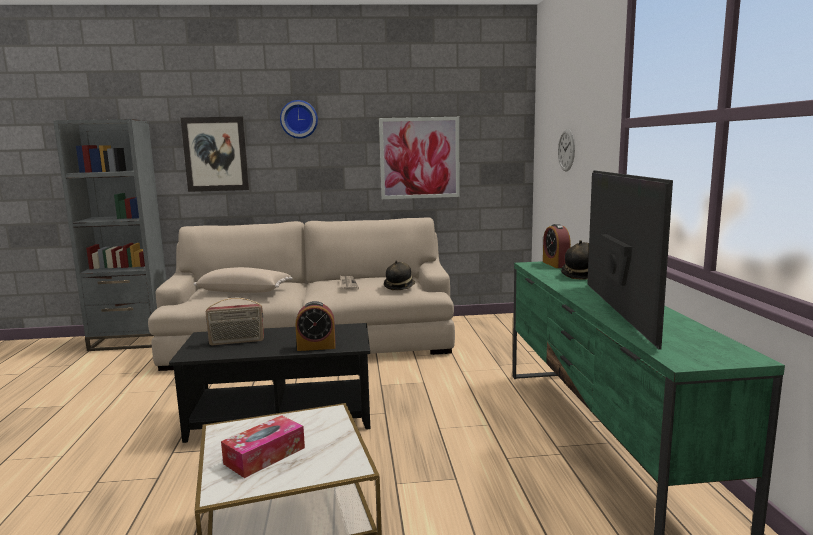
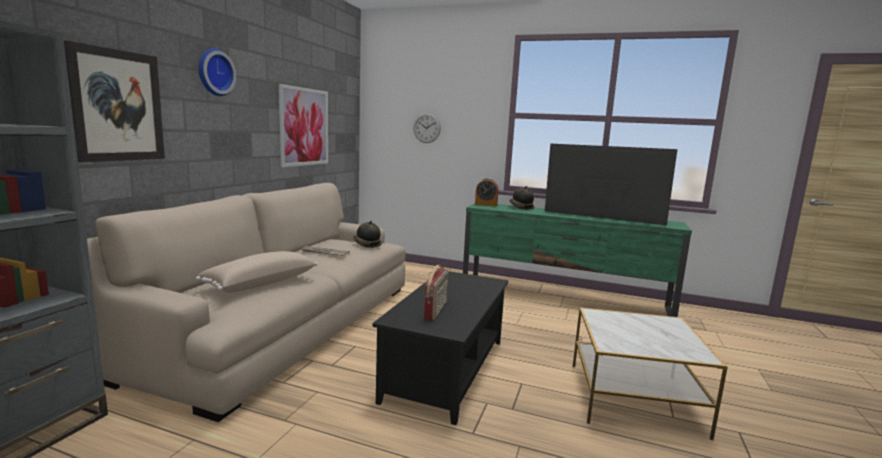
camera: 65 degrees left, 0 degrees up
(264, 455) = (655, 339): tissue box -> none
(316, 347) = (484, 290): alarm clock -> none

